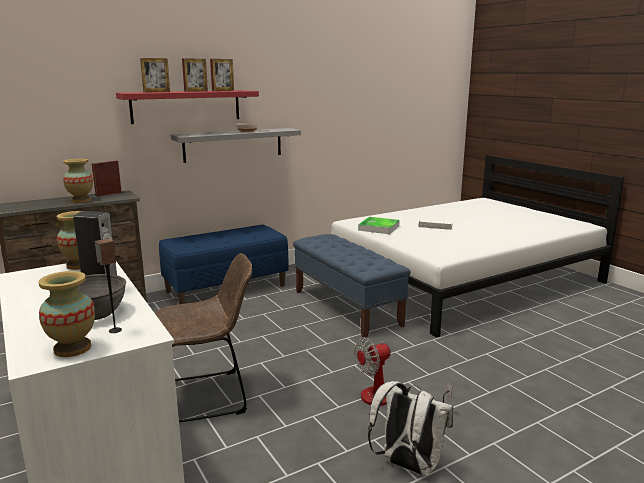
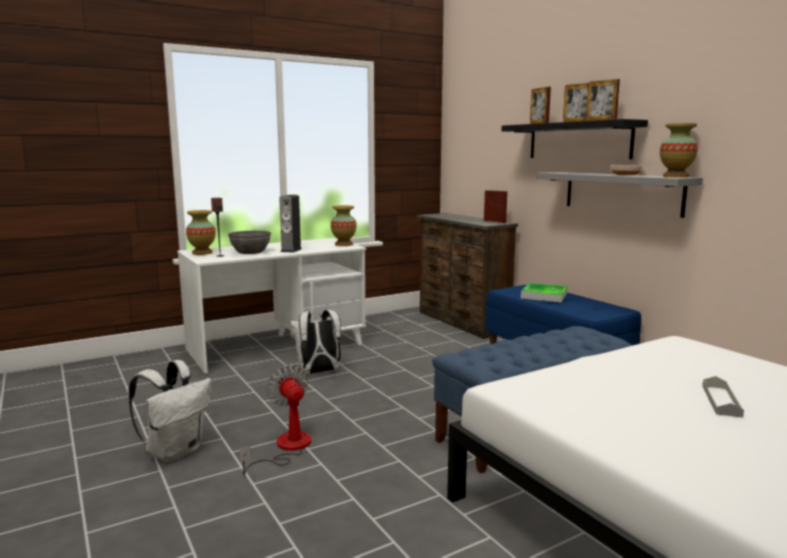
camera: 90 degrees right, 5 degrees down
(81, 201) = (465, 220): vase -> vase (675, 176)
(186, 106) = (578, 141): red shelf -> black shelf
(208, 396) = (318, 372): brown chair -> white backpack
(379, 228) = (656, 357): tray -> tray (544, 296)

